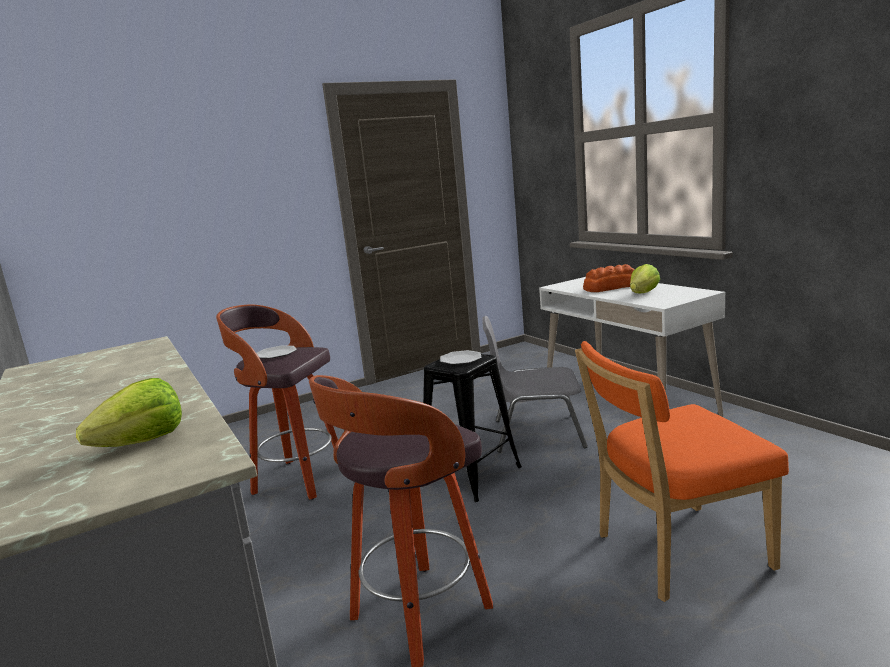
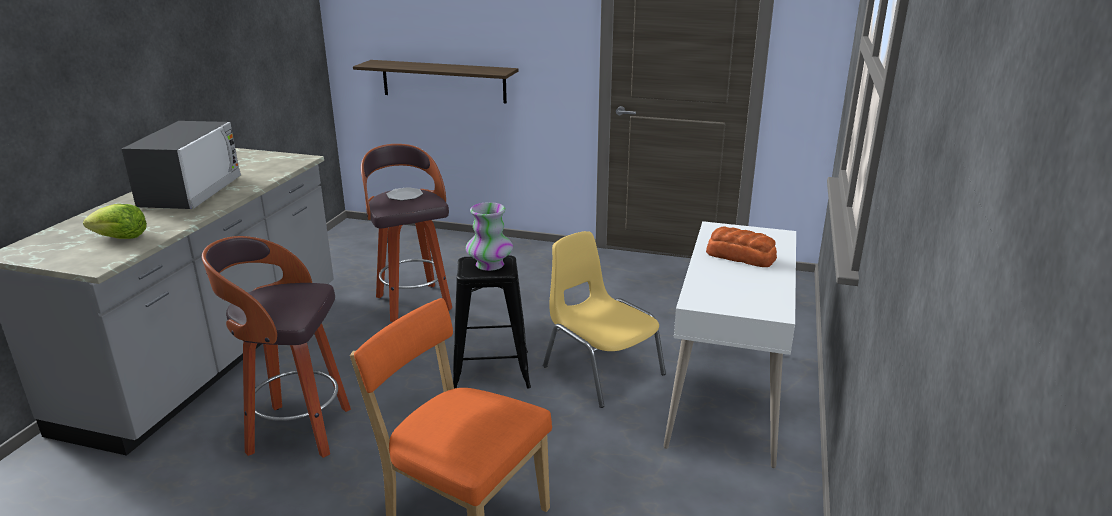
camera: 45 degrees right, 10 degrees up
(94, 395) = (192, 192): none -> microwave
(180, 262) = (443, 81): none -> shelf
(460, 359) = (489, 265): plate -> vase
(536, 433) = (601, 370): grey chair -> yellow chair
(643, 293) = (732, 280): lettuce -> none

